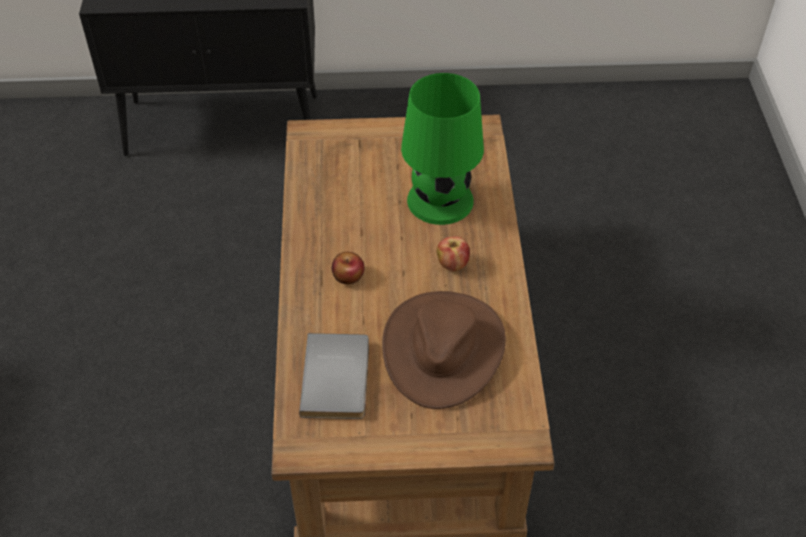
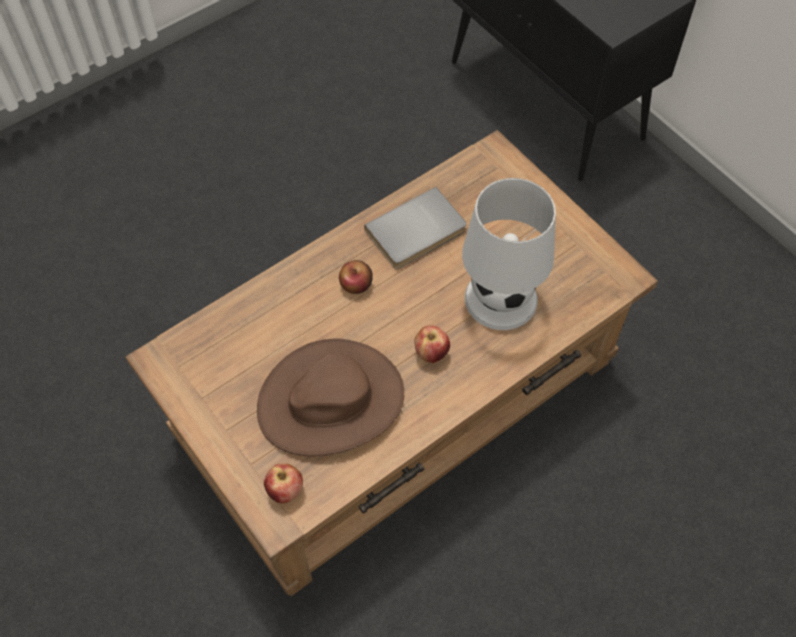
camera: 55 degrees right, 10 degrees up
(339, 378) = (245, 344): grey book -> grey book (417, 232)
(441, 200) = (501, 299): green table lamp -> white table lamp
(501, 421) = (285, 491): none -> apple

